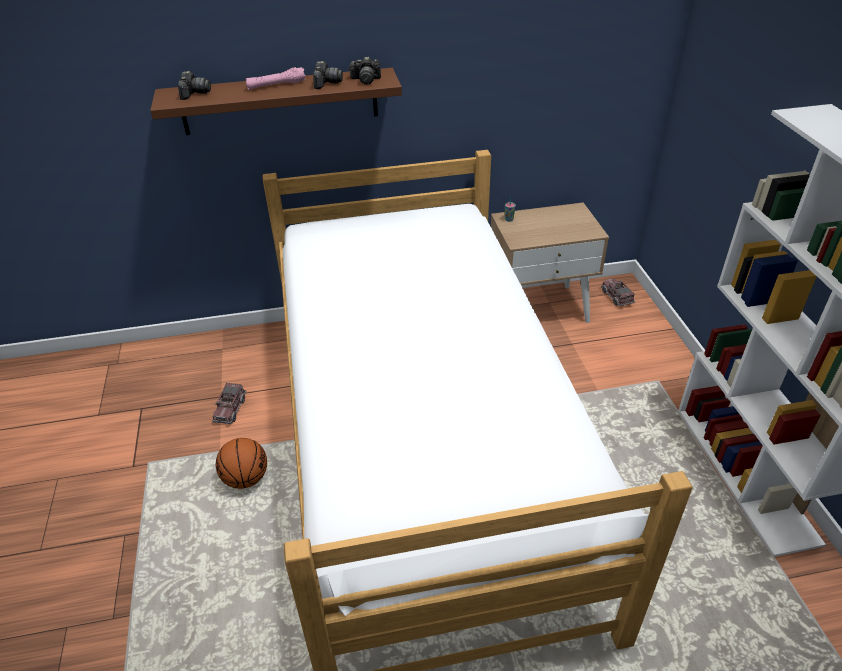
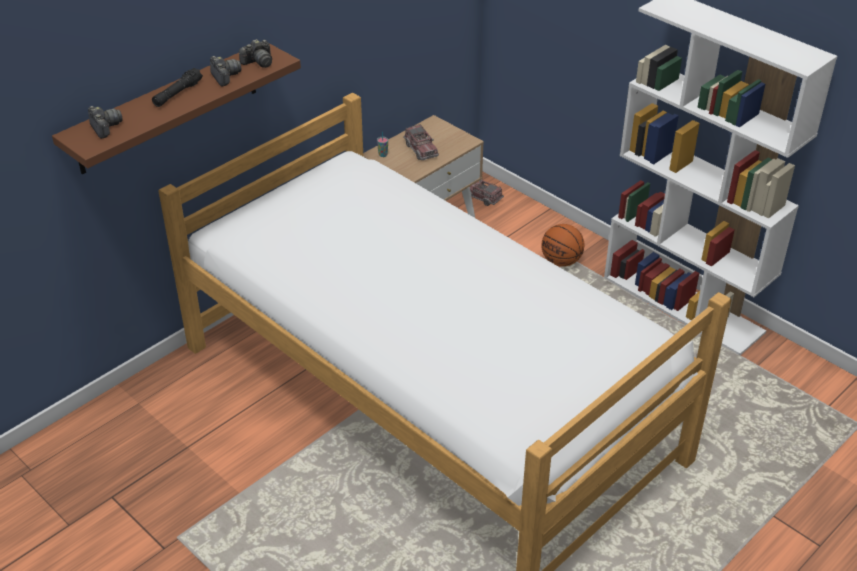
camera: 35 degrees left, 0 degrees up
(230, 409) = (210, 453): toy truck -> toy truck (421, 149)
(246, 478) = (290, 502): basketball -> basketball (561, 261)
(276, 85) = (177, 94): pink flashlight -> black flashlight

